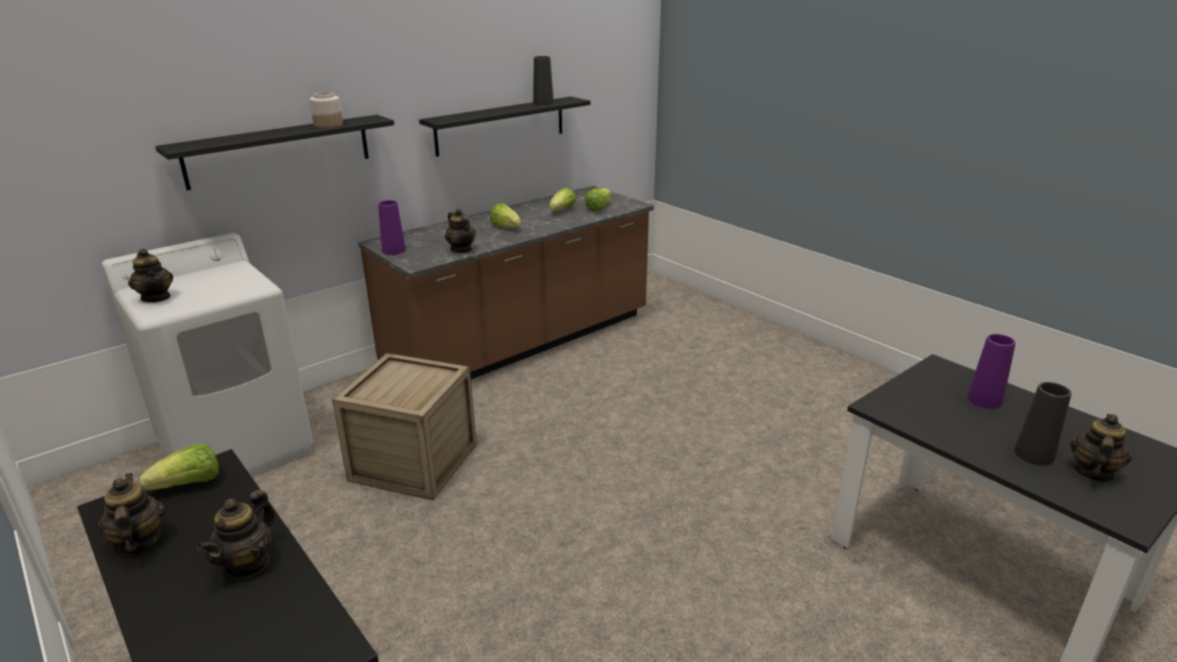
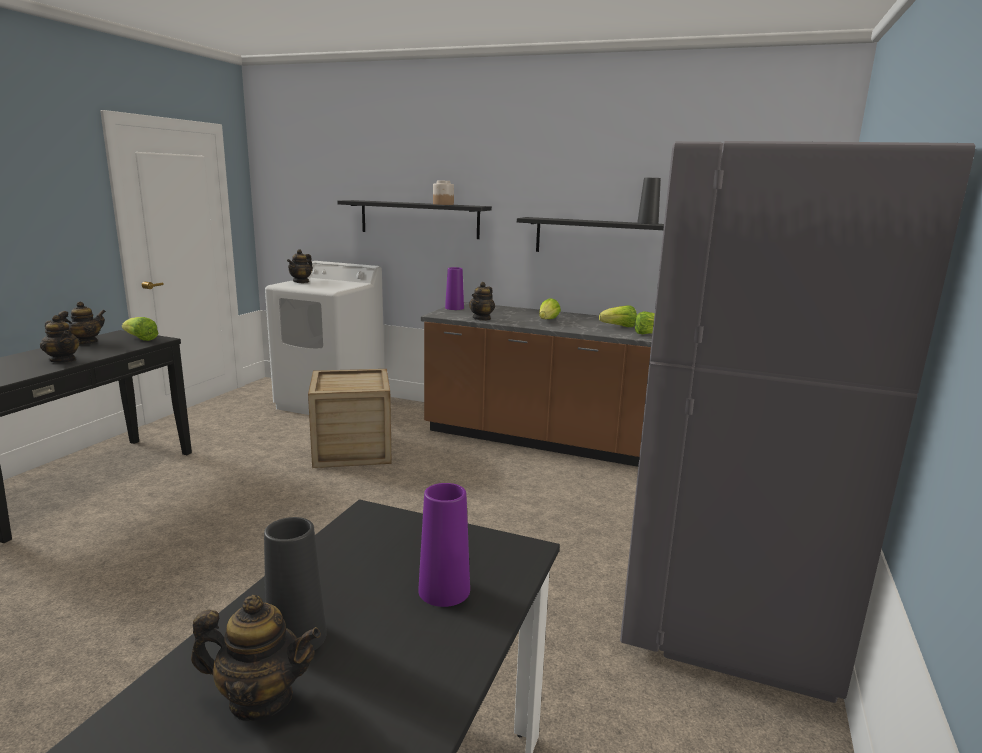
camera: 60 degrees right, 10 degrees down
(248, 563) = (63, 360): teapot -> teapot turned 135 degrees counterclockwise
(803, 370) = (725, 602): none -> grey fridge

